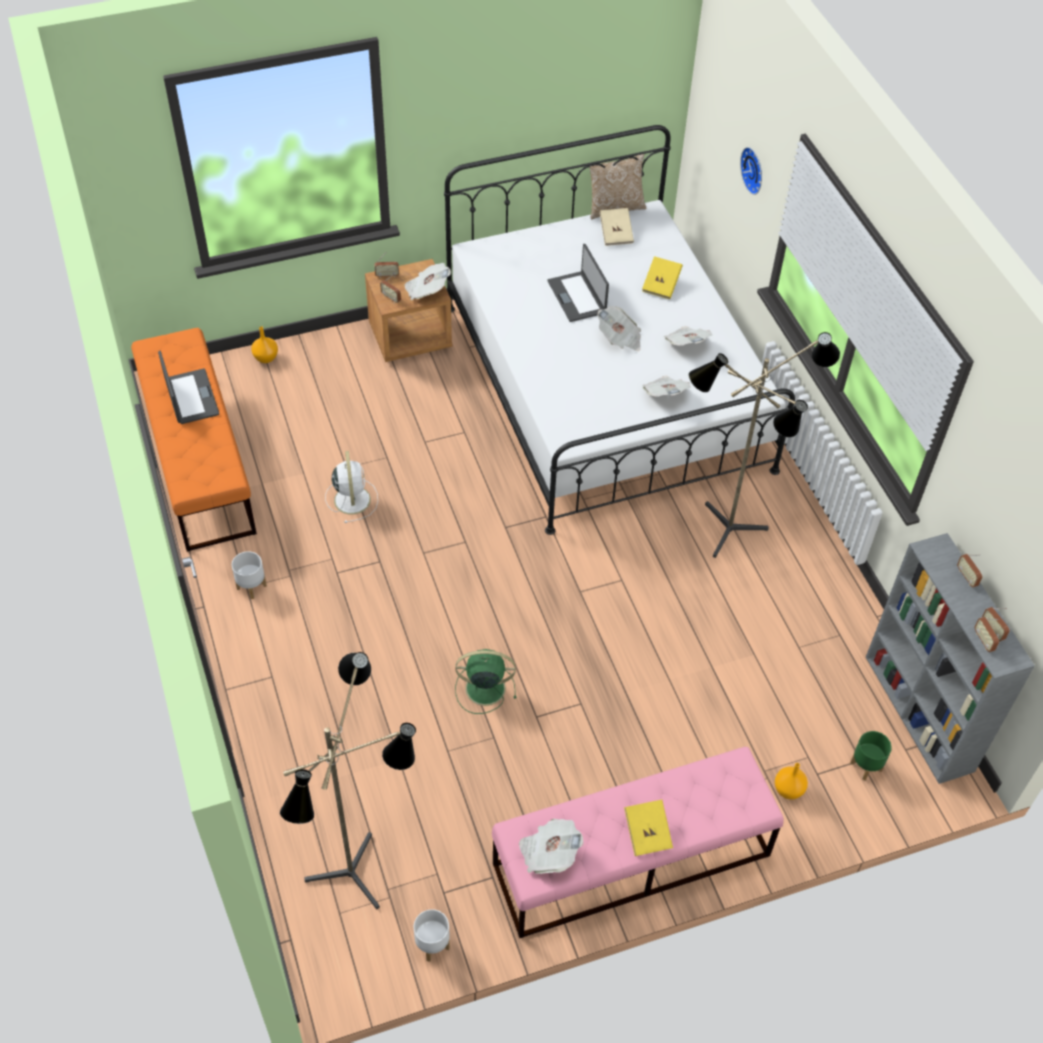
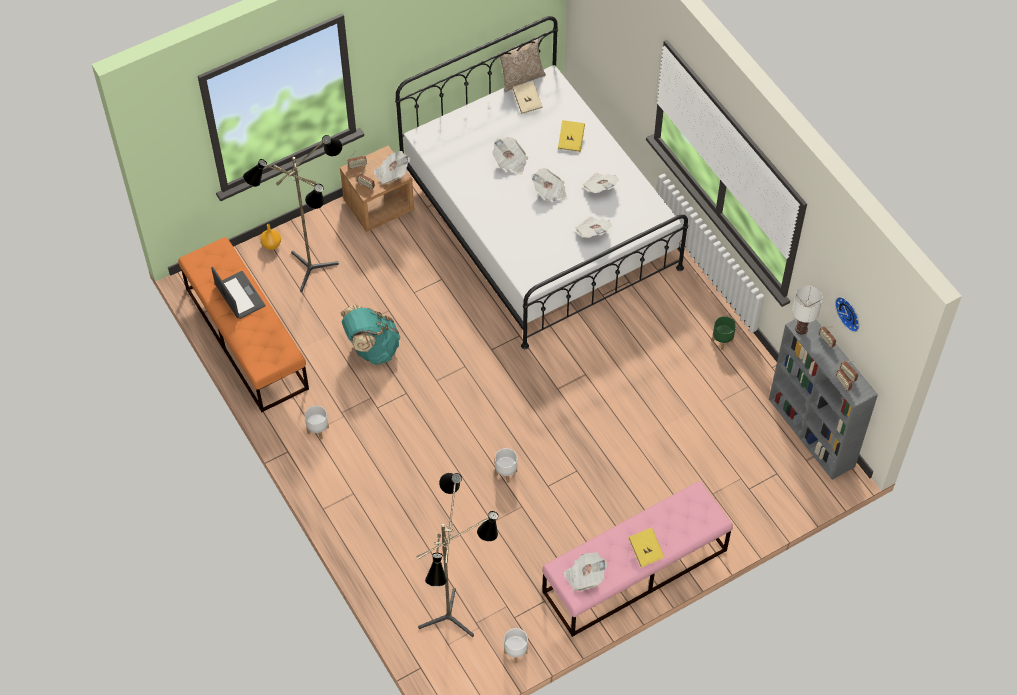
camera: 10 degrees left, 5 degrees up
(352, 498) = (372, 348): white fan -> turquoise backpack
(483, 688) = (505, 473): green fan -> white planter
(577, 297) = (510, 162): laptop -> newspaper
(731, 536) = (658, 326): floor lamp -> floor lamp (312, 274)
(754, 170) = (630, 54): wall clock -> wall clock (849, 313)
(788, 789) = (731, 503): orange vase -> none
(866, 767) = (781, 477): green planter -> green planter (722, 341)
(932, 555) = (801, 329): none -> white table lamp

